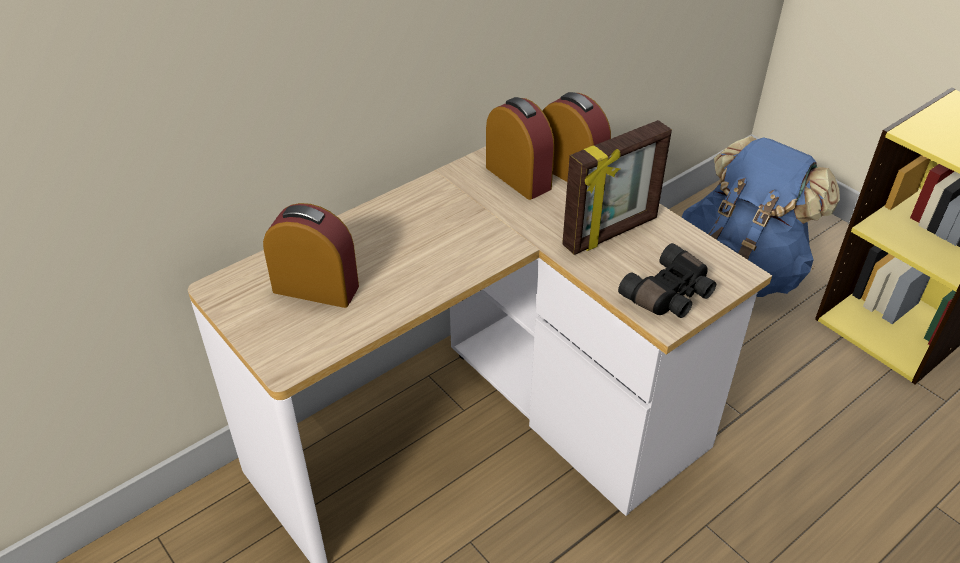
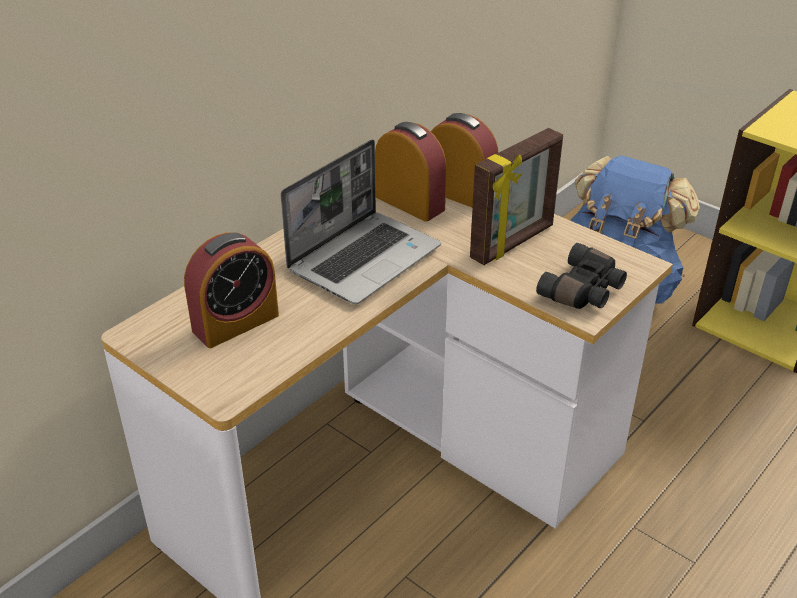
camera: 10 degrees left, 5 degrees down
(316, 288) = (235, 323): alarm clock -> alarm clock turned 135 degrees clockwise
(458, 233) = (365, 258): none -> laptop

